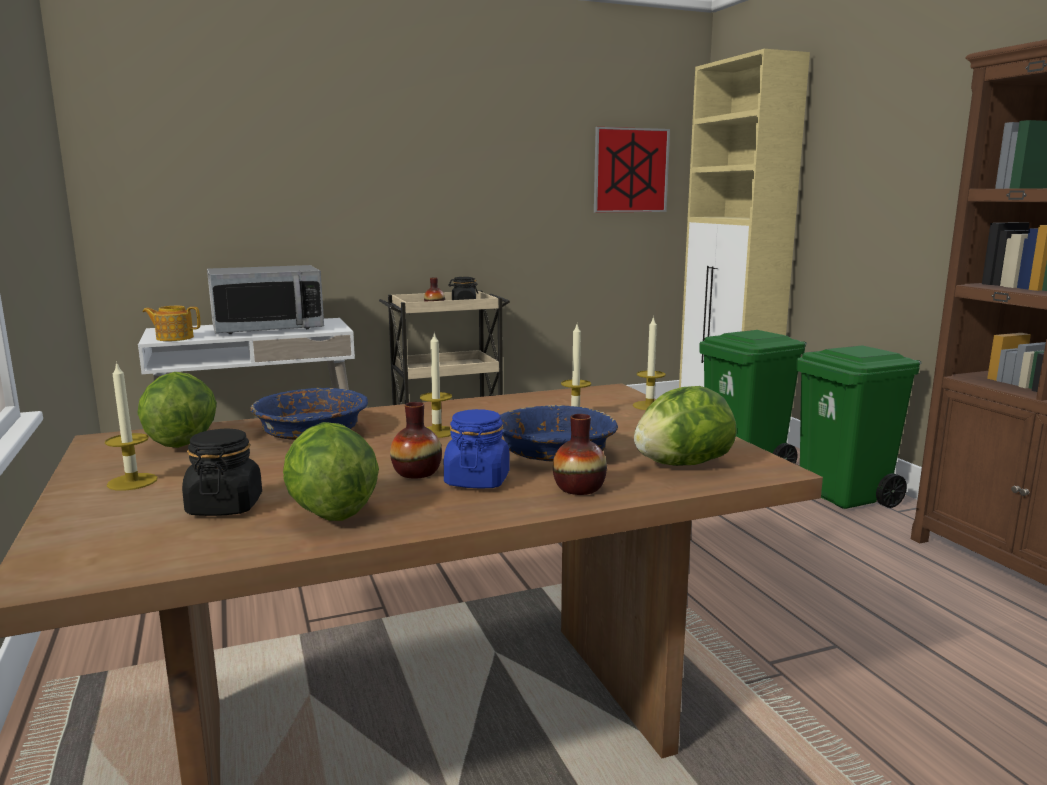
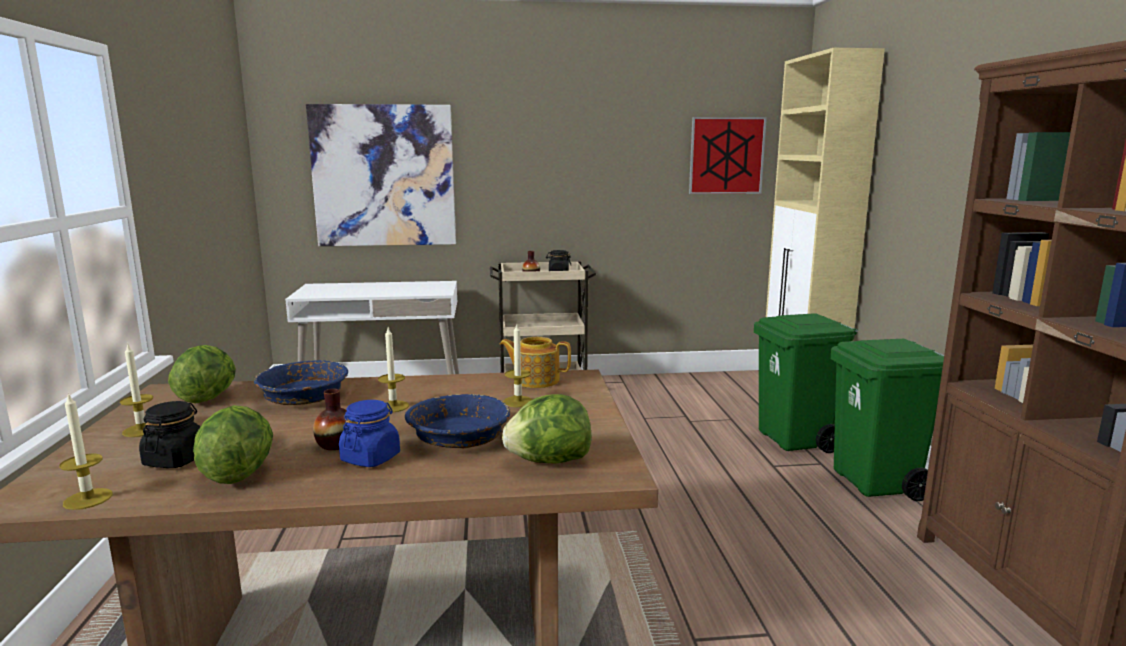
camera: 15 degrees right, 0 degrees up
(174, 338) = (315, 294): teapot -> teapot (535, 380)
(244, 191) = (384, 176): none -> picture
(268, 328) = (391, 289): microwave -> none
(579, 488) = (439, 475): vase -> none
(649, 406) = (593, 396): candle -> candle (88, 499)

